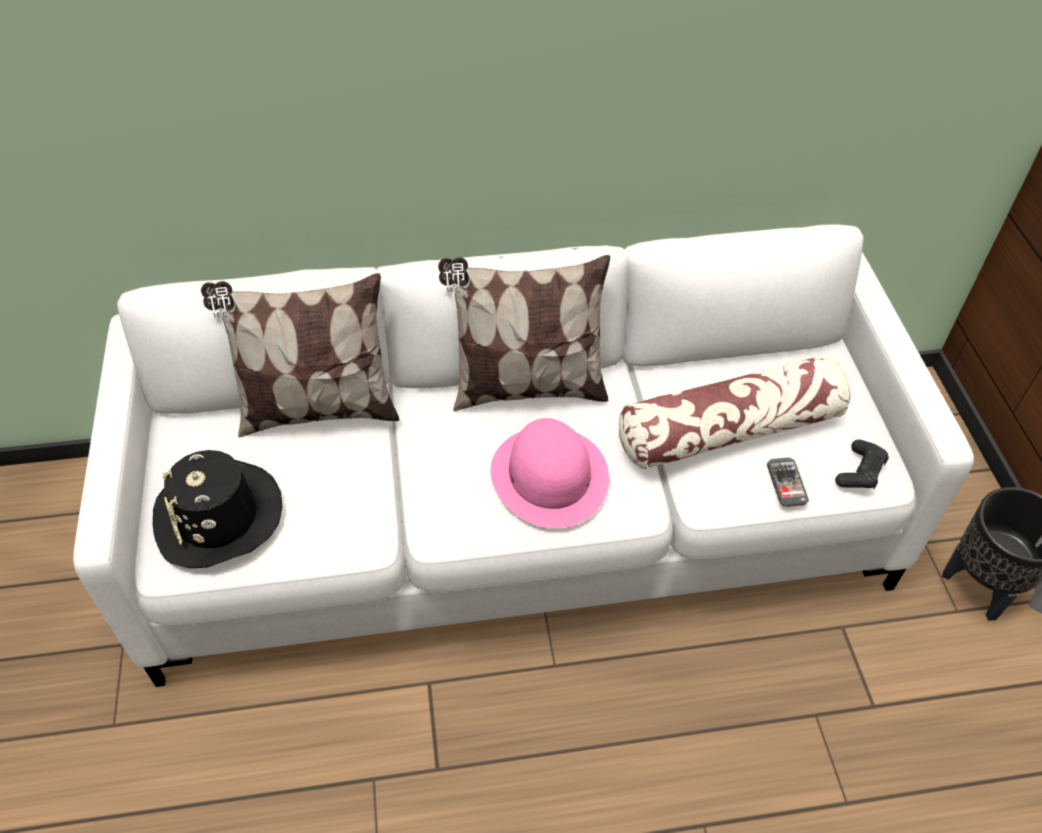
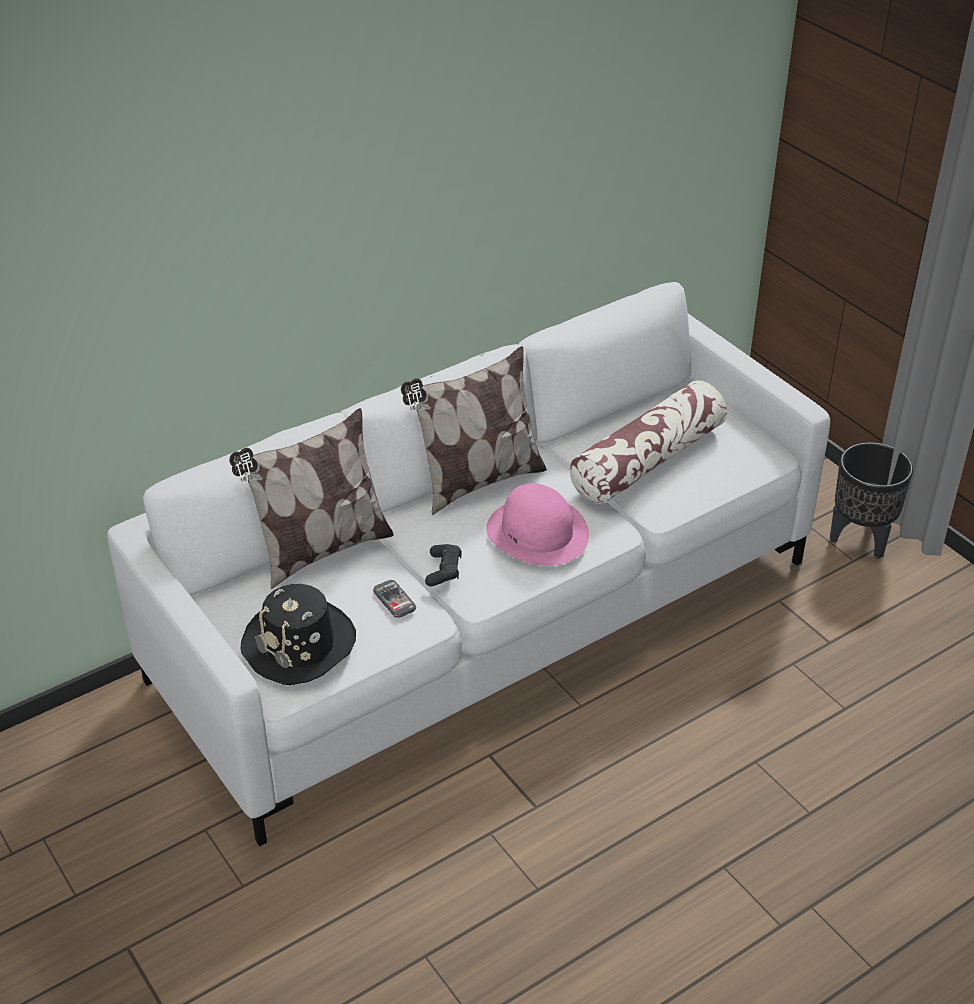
camera: 25 degrees left, 10 degrees down
(786, 483) = (709, 480): phone -> phone (394, 600)
(860, 472) = (755, 457): black game controller -> black game controller (443, 570)

